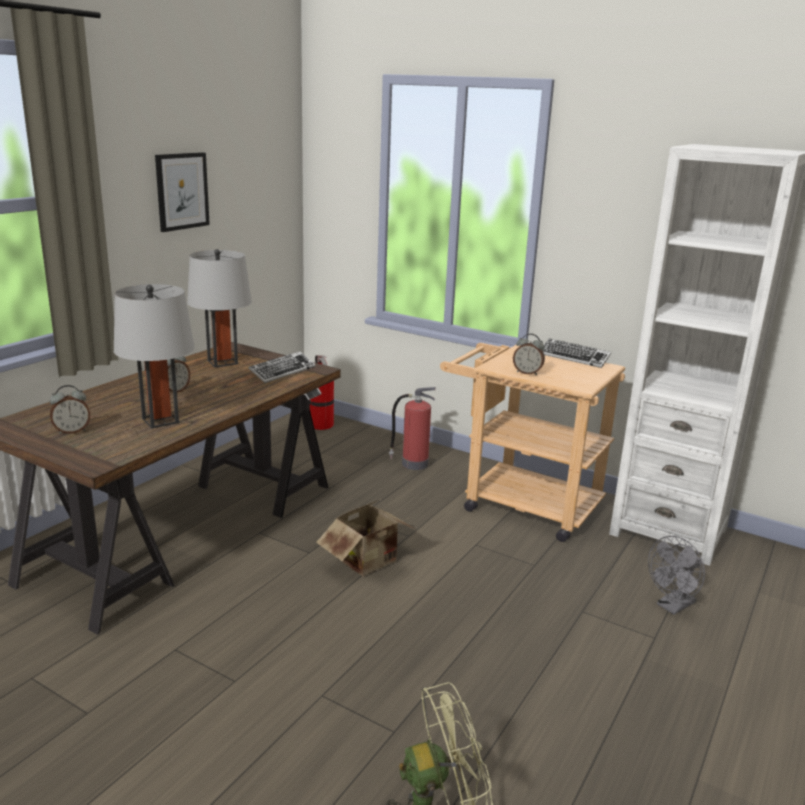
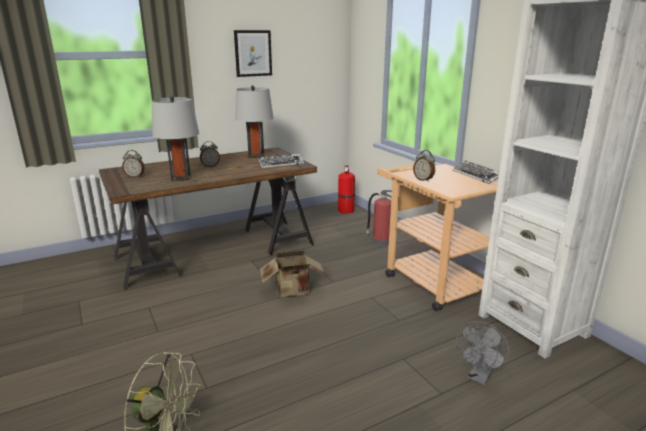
camera: 30 degrees right, 0 degrees up
(672, 606) = (479, 377): grey fan -> grey fan turned 45 degrees counterclockwise

